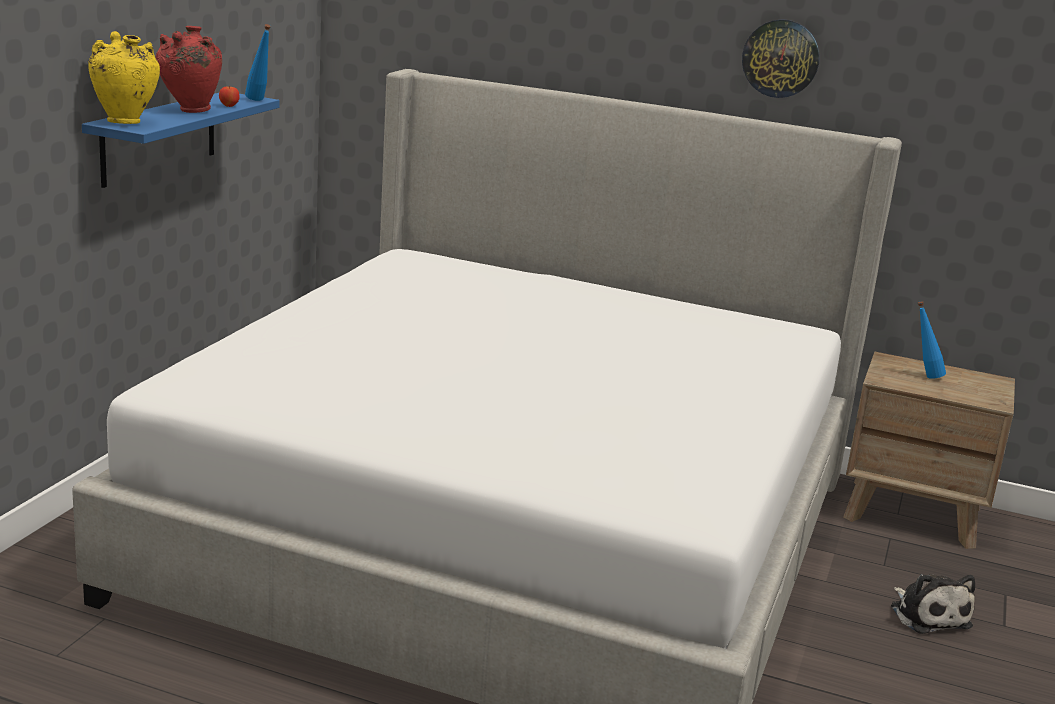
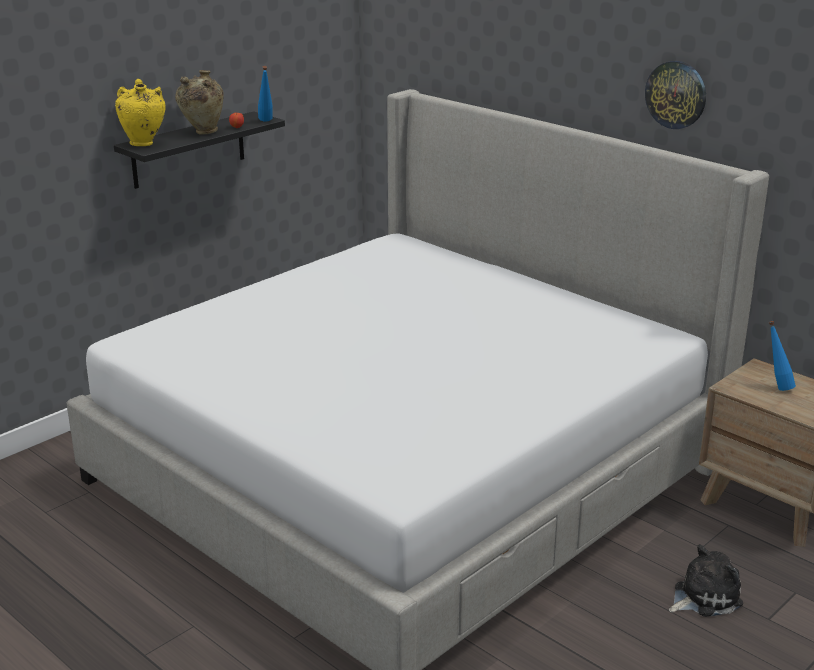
camera: 25 degrees right, 5 degrees up
(159, 138) = (188, 150): blue shelf -> black shelf
(190, 111) = (202, 132): red vase -> beige vase
(928, 615) = (703, 597): plush toy -> plush toy turned 120 degrees counterclockwise

